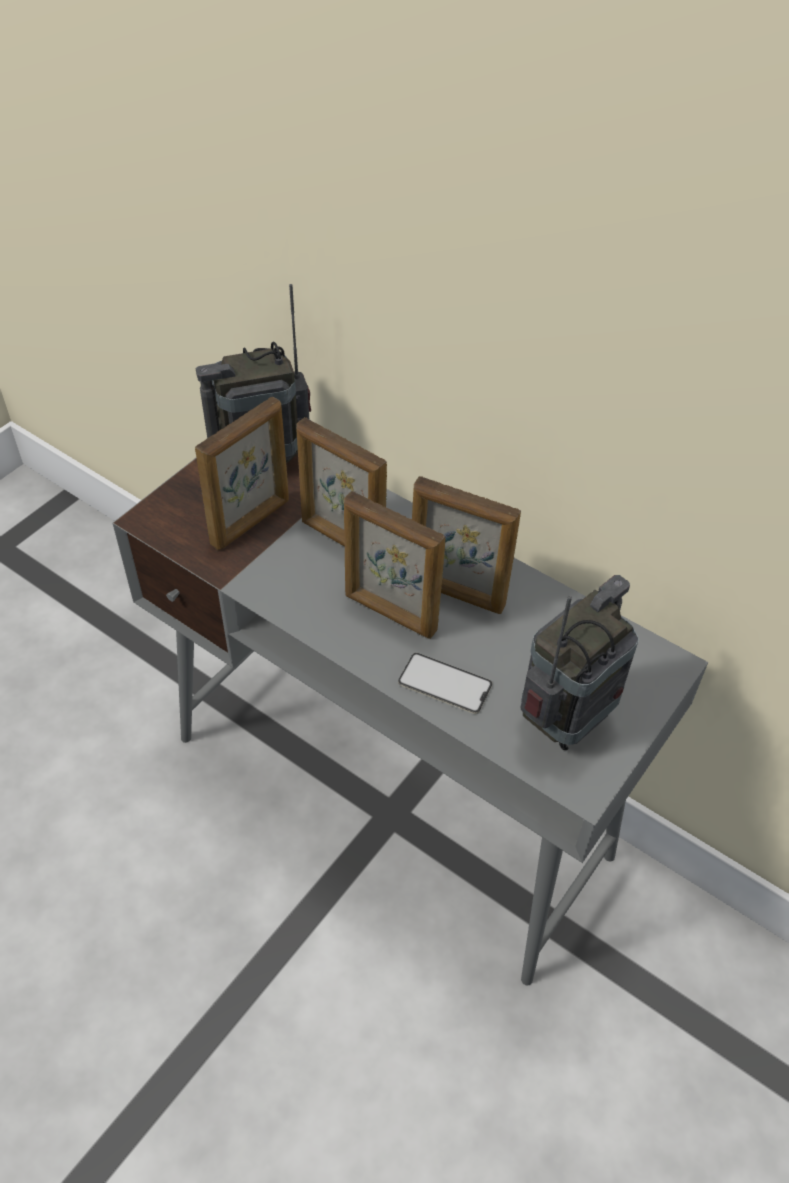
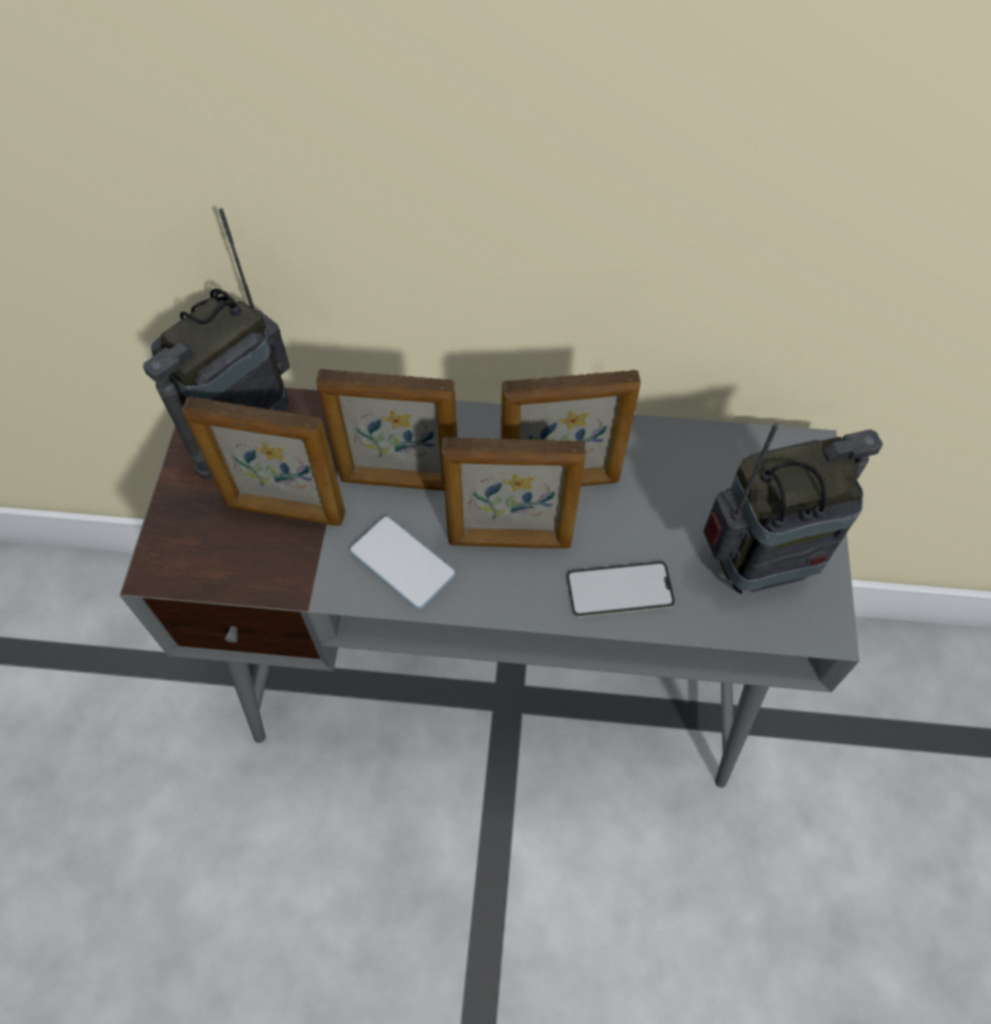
camera: 30 degrees left, 10 degrees up
(251, 522) = (285, 510): picture frame -> picture frame turned 90 degrees clockwise
(304, 591) = (402, 563): none -> phone
(565, 721) = (758, 565): radio -> radio turned 60 degrees clockwise

